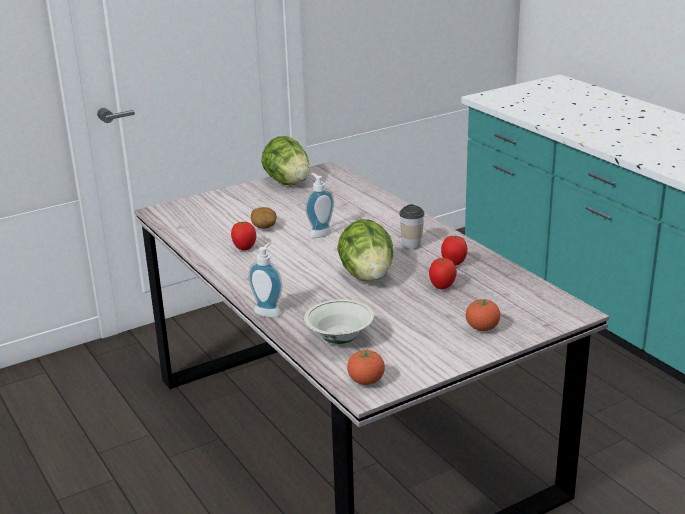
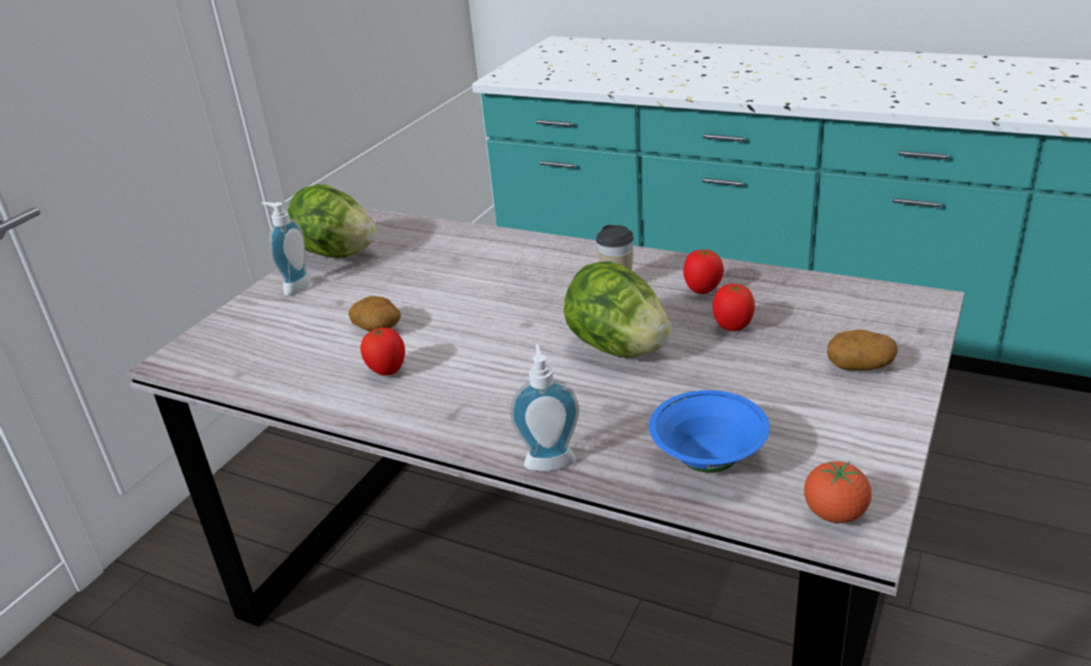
camera: 30 degrees left, 5 degrees up
(319, 233) = (471, 310): soap dispenser -> soap dispenser (294, 286)
(340, 339) = (708, 460): white bowl -> blue bowl
(482, 328) = (860, 365): tomato -> potato

